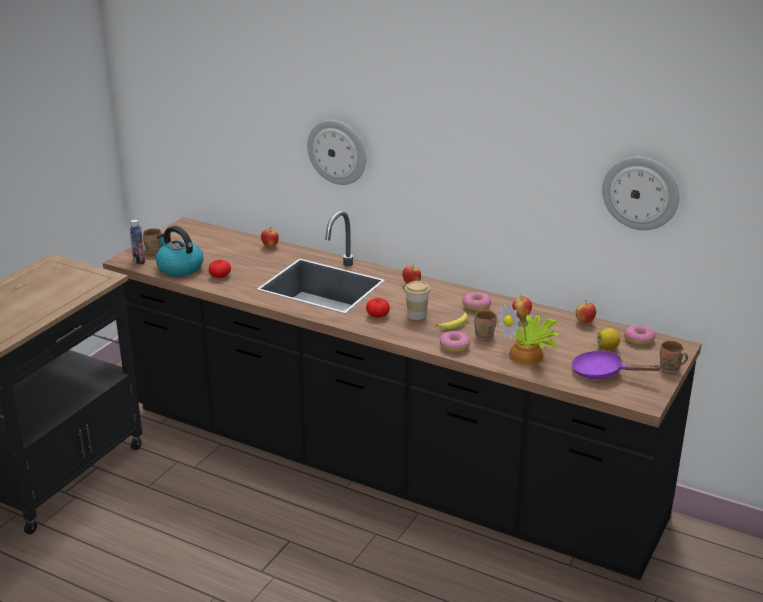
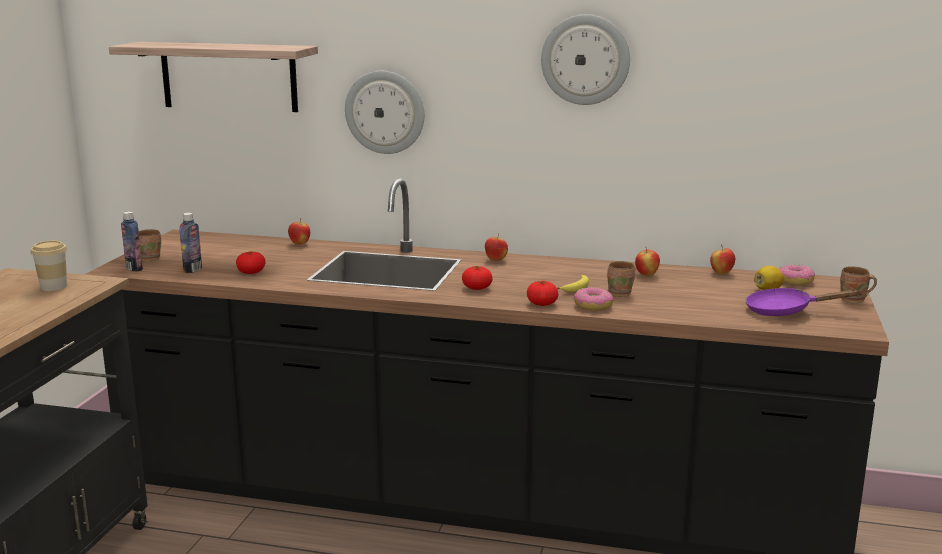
camera: 15 degrees left, 10 degrees down
(179, 268) = (192, 270): kettle -> bottle
(224, 107) = (229, 76): none -> shelf
(416, 315) = (524, 284): cup -> cup (53, 286)
(416, 339) = (542, 304): none -> tomato
(476, 306) = (587, 271): donut -> none
(528, 356) = (687, 306): potted plant -> none
(641, 192) = (779, 104): wall clock -> wall clock (585, 59)

